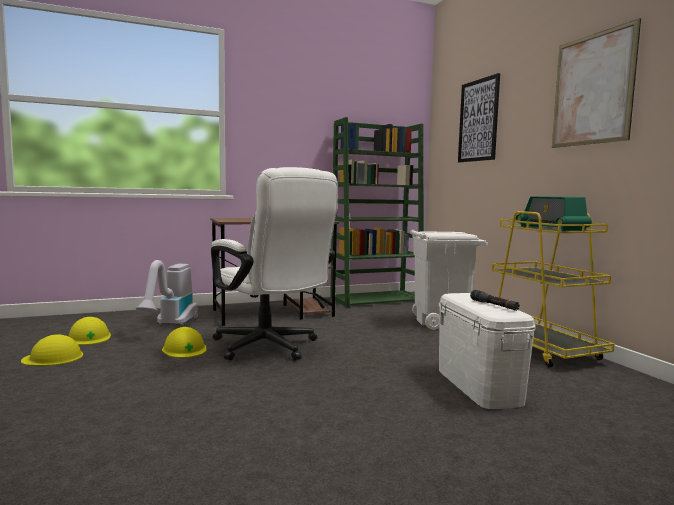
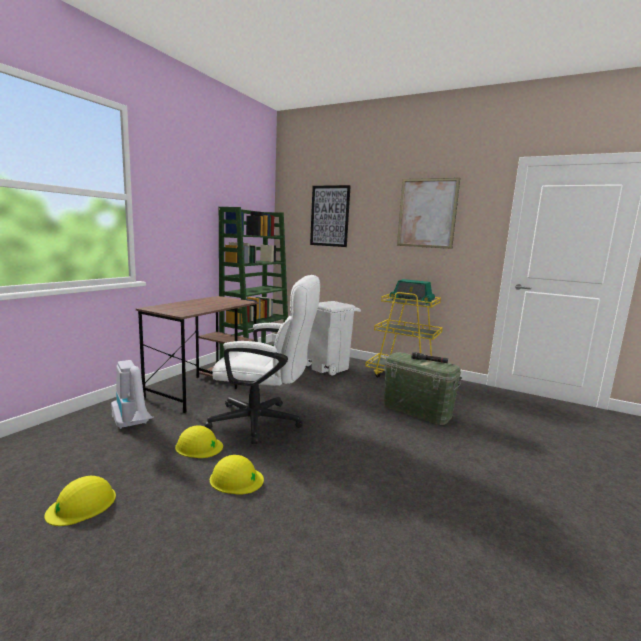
camera: 40 degrees left, 5 degrees up
(89, 337) = (71, 467): yellow hard hat -> yellow hard hat (236, 479)
(478, 385) = (417, 411): white storage box -> green storage box

